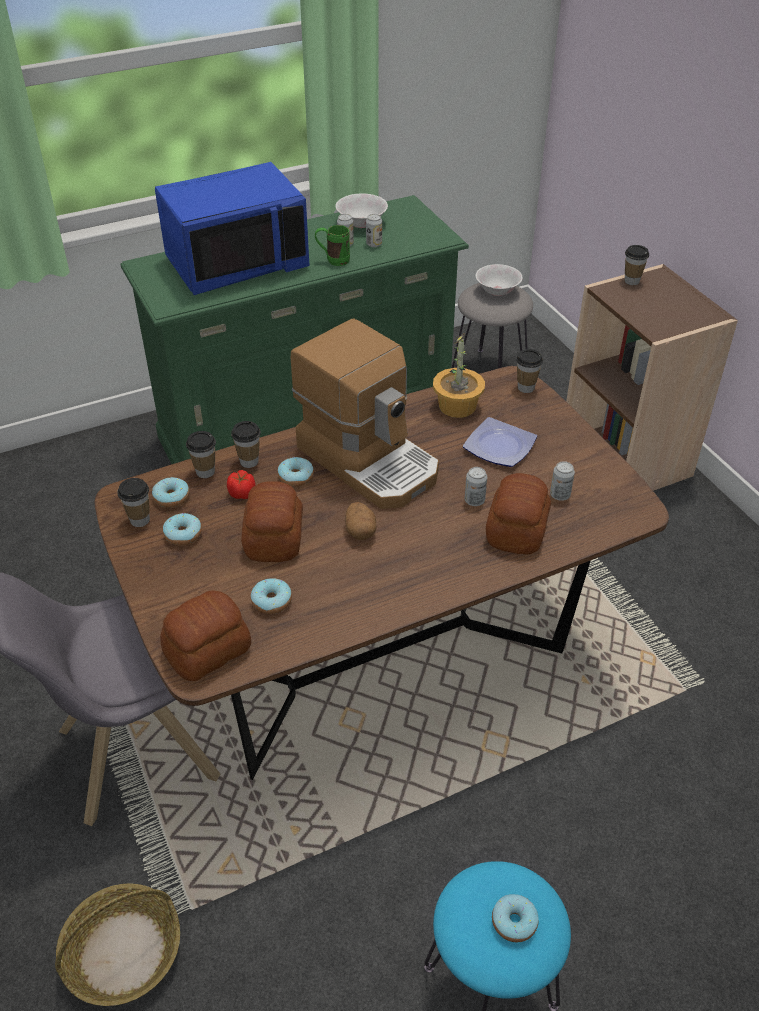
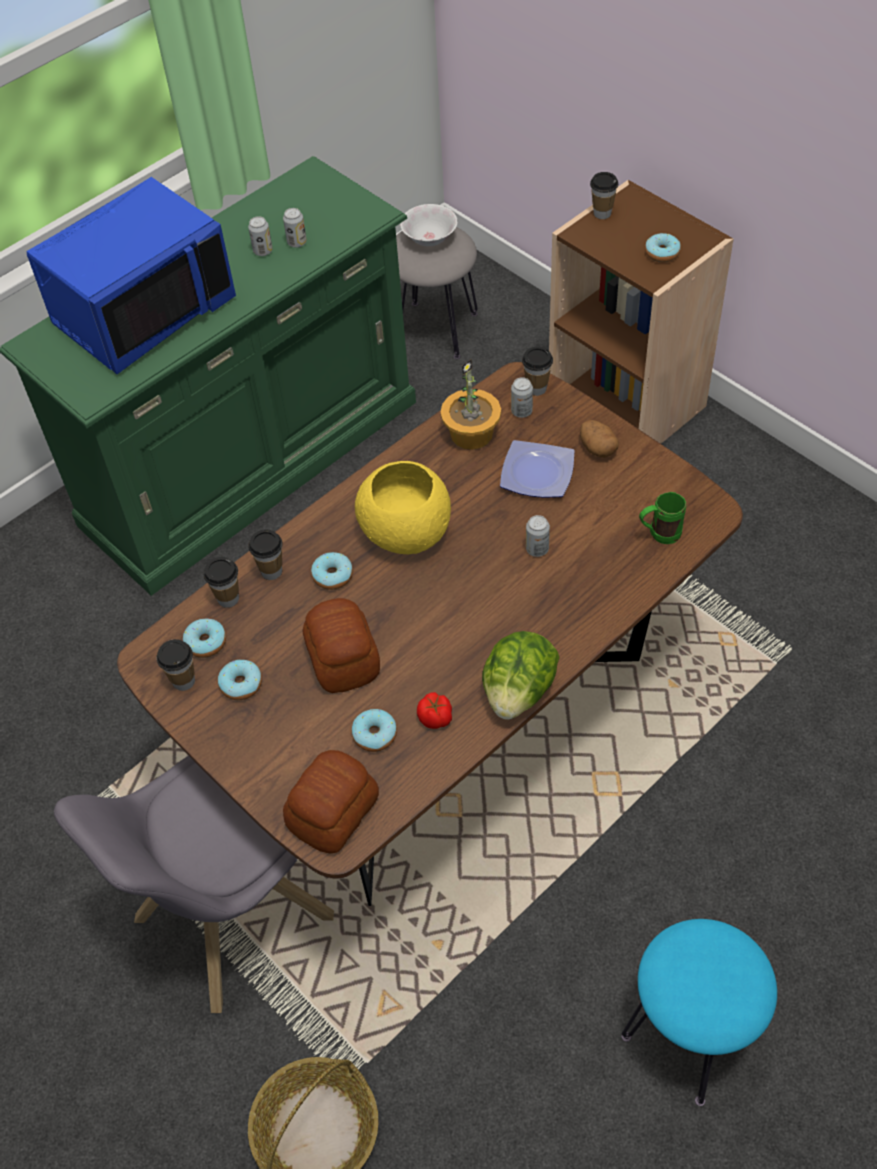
camera: 15 degrees left, 10 degrees up
(242, 494) = (283, 614): tomato -> tomato (436, 718)
(333, 260) = (258, 279): green mug -> green mug (658, 535)
(360, 531) = (432, 622): potato -> potato (597, 448)
(362, 223) = (268, 214): white bowl -> none
(370, 460) = (404, 530): coffee machine -> yellow bowl
(409, 603) = (518, 692): none -> lettuce
(514, 922) = (720, 978): donut -> donut (662, 253)
(518, 529) = (595, 571): bread -> none
(560, 495) = (623, 516): can -> can (521, 411)

